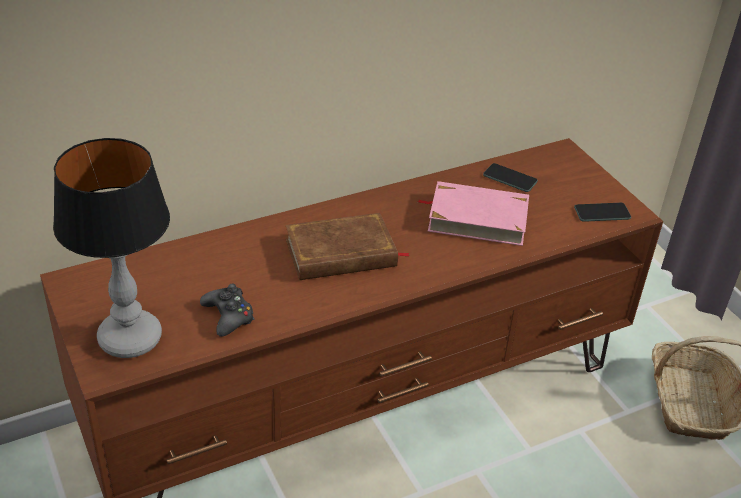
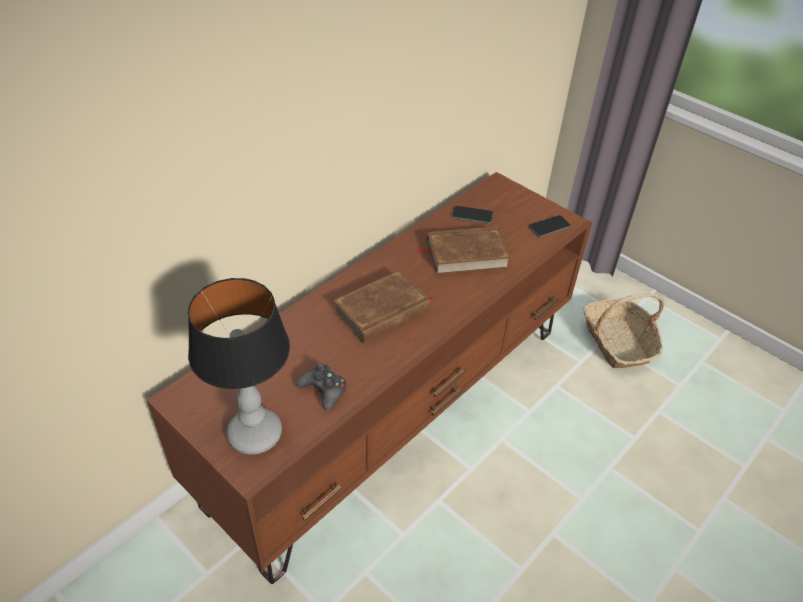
camera: 20 degrees left, 5 degrees up
(477, 218) = (466, 254): pink book -> brown book

